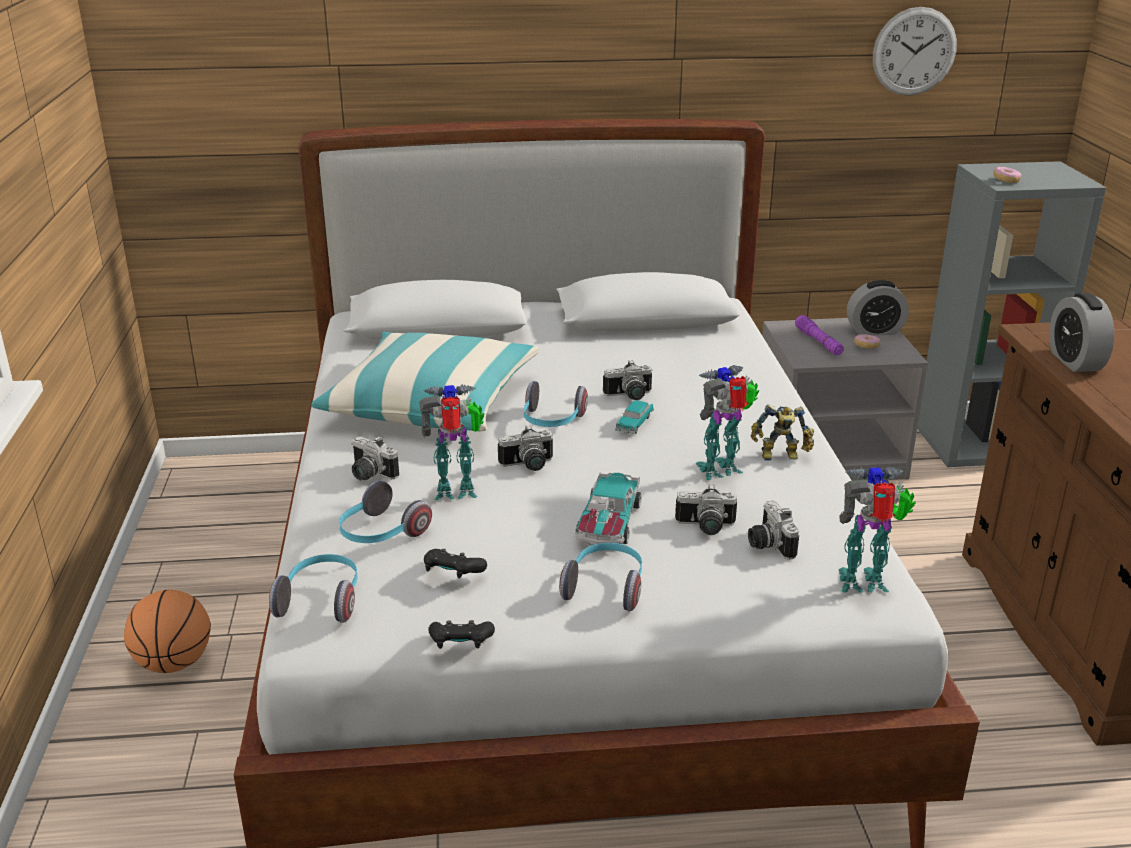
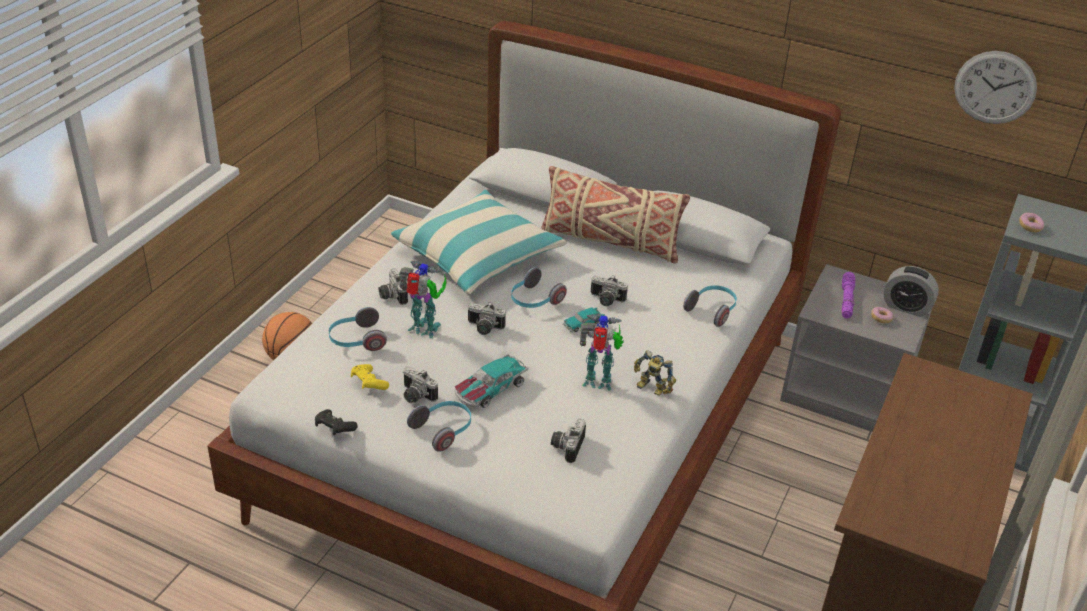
camera: 30 degrees right, 10 degrees up
(322, 600) = (292, 369): headphones -> headphones (712, 310)
(452, 573) = (368, 383): black game controller -> yellow game controller
(566, 346) = (610, 241): none -> beige pillow
(705, 527) = (543, 418): camera -> camera (415, 396)
(865, 584) = (593, 499): toy robot -> none
(1074, 361) = (913, 408): alarm clock -> none

